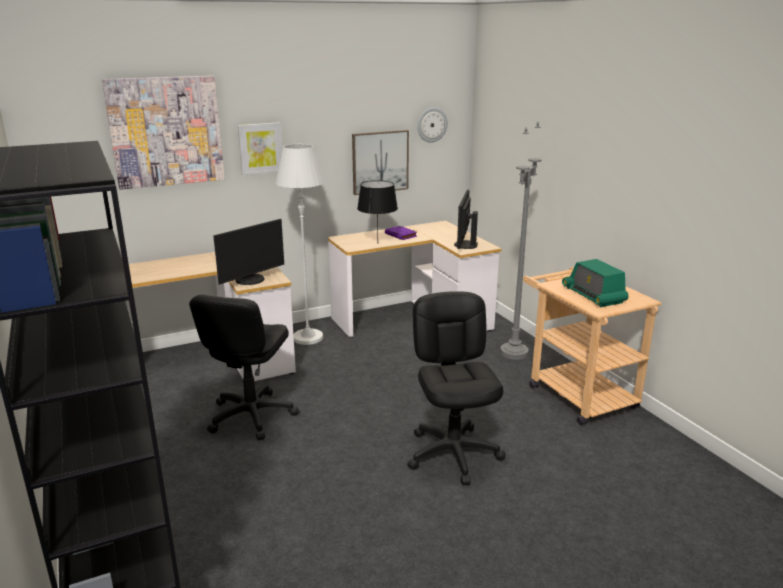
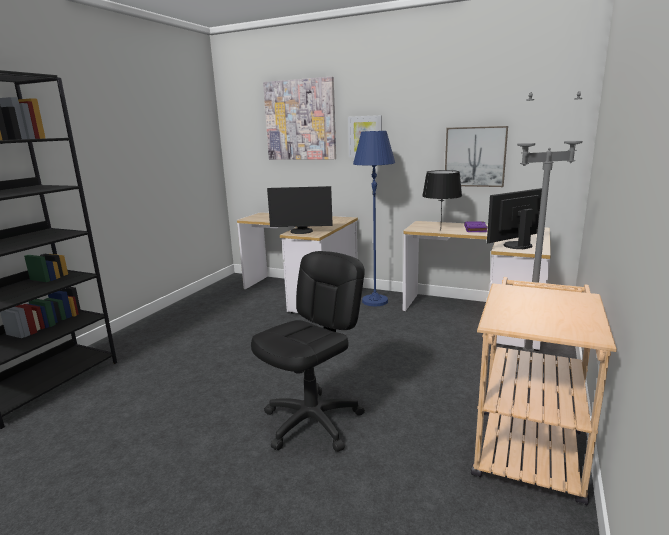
camera: 50 degrees right, 5 degrees down
(251, 416) = (256, 330): black office chair -> none
(308, 337) = (375, 301): white floor lamp -> blue floor lamp
(431, 124) = (540, 121): wall clock -> none
(593, 295) = (528, 310): radio -> none

